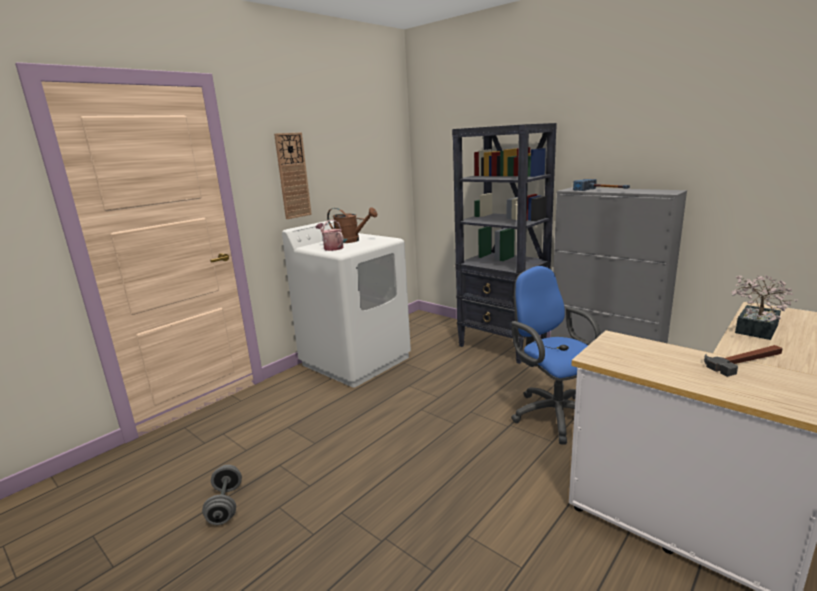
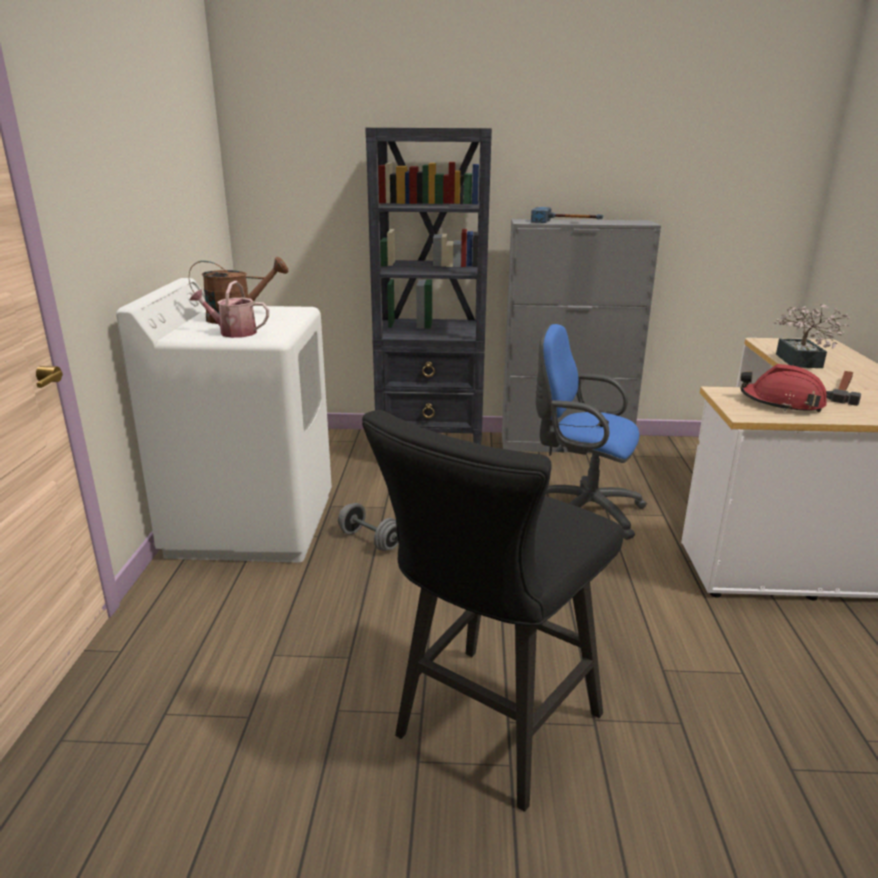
camera: 40 degrees left, 5 degrees up
(225, 505) = (332, 806): grey dumbbell -> grey dumbbell (370, 540)
(293, 176) = (111, 201): wall clock -> none
(325, 512) = (489, 732): none -> black stool
(649, 357) = (781, 403): none -> red hard hat

